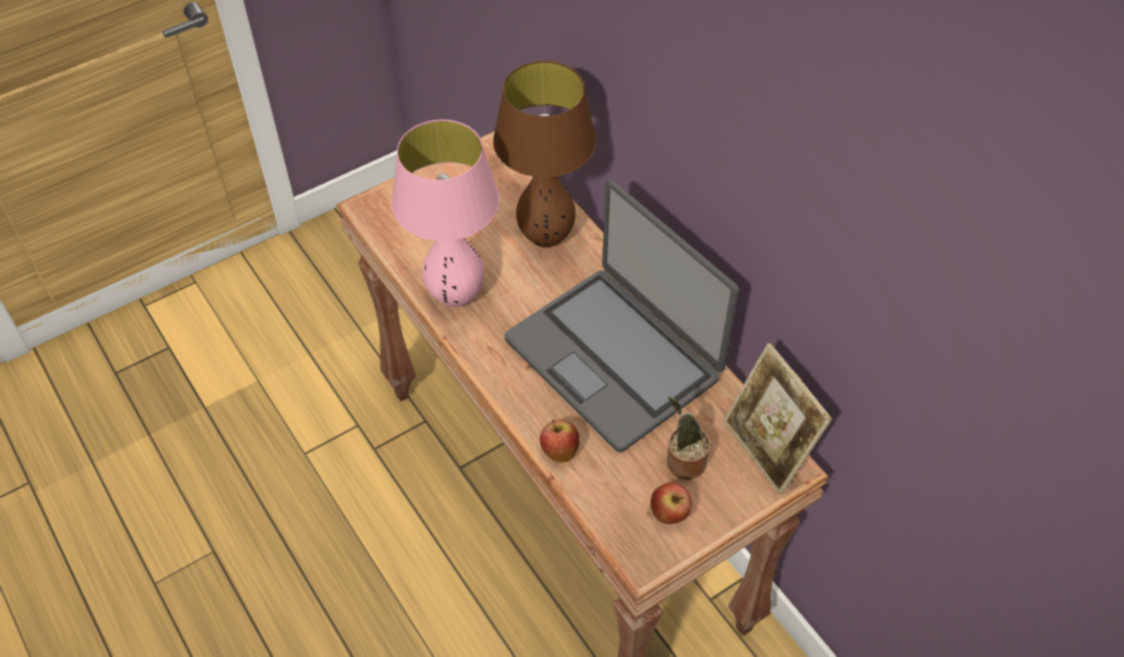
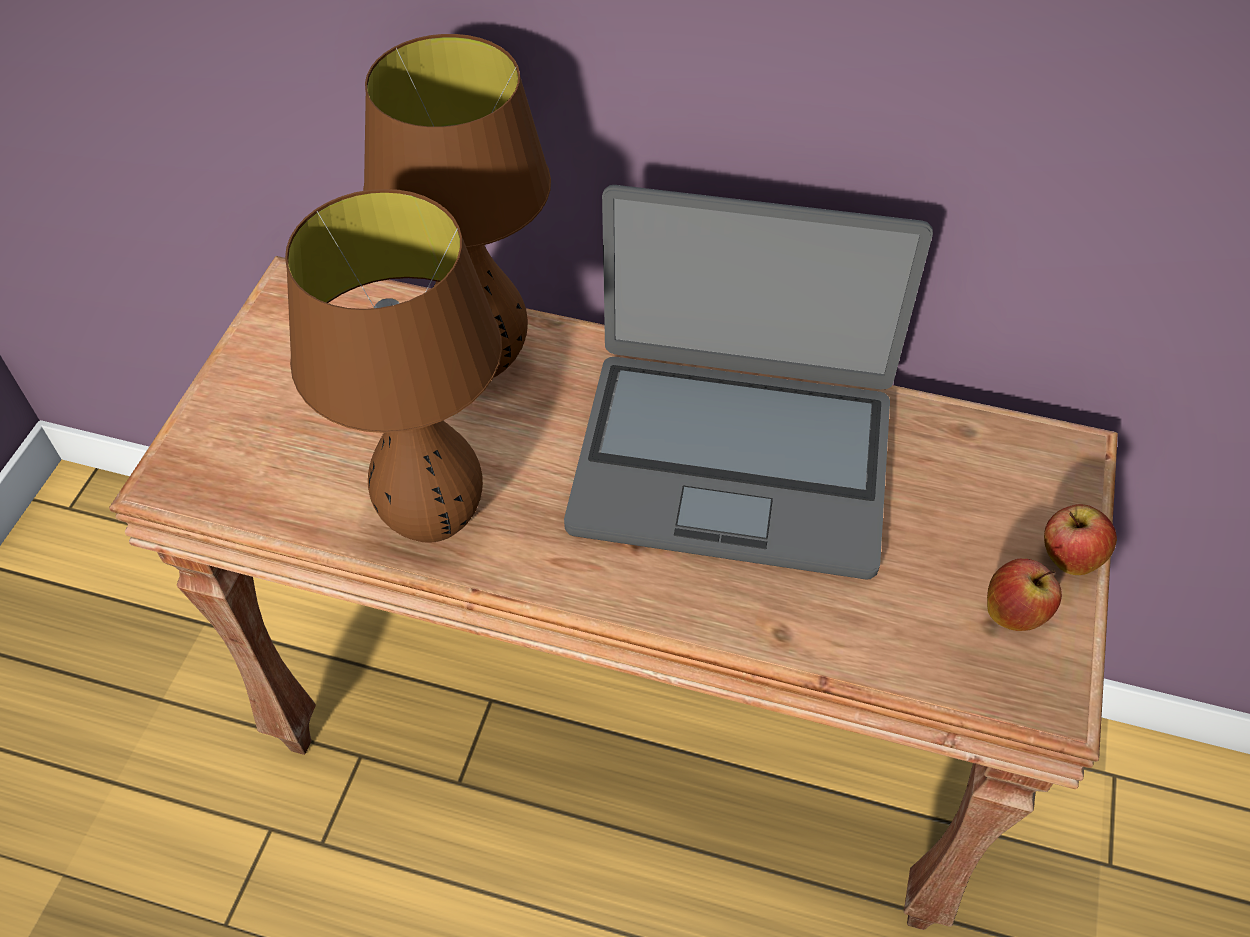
camera: 40 degrees left, 0 degrees up
(455, 296) = (434, 522): pink table lamp -> brown table lamp
(559, 451) = (796, 635): apple -> apple (1068, 559)
(683, 461) = (954, 532): potted plant -> none
(767, 450) = (1026, 449): picture frame -> none

